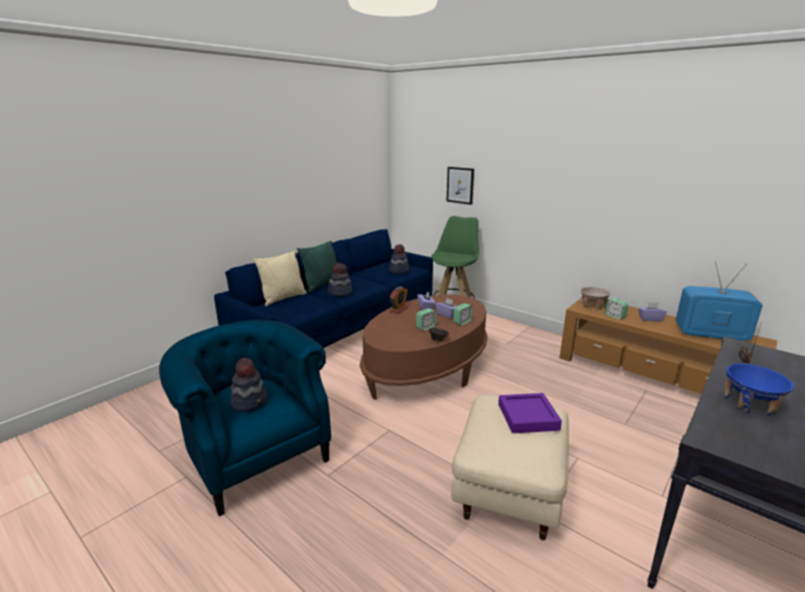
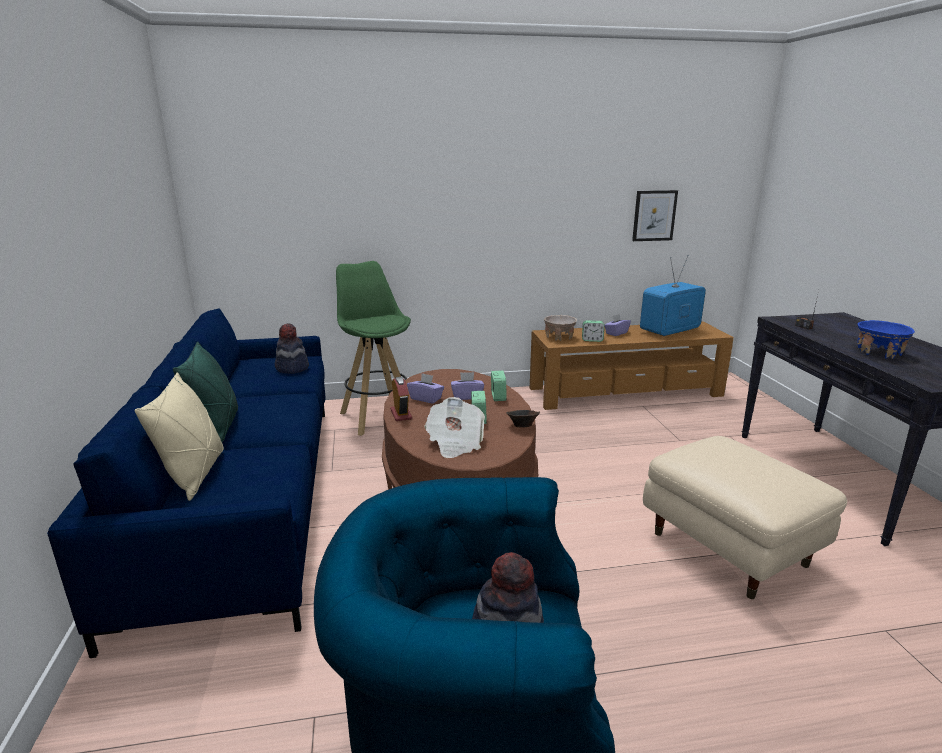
camera: 50 degrees left, 0 degrees up
(340, 292) = (275, 426): hat -> none
(390, 331) = (455, 443): none -> newspaper
(460, 185) = (331, 217): picture -> picture (654, 215)
(527, 417) = (731, 453): purple tray -> none

